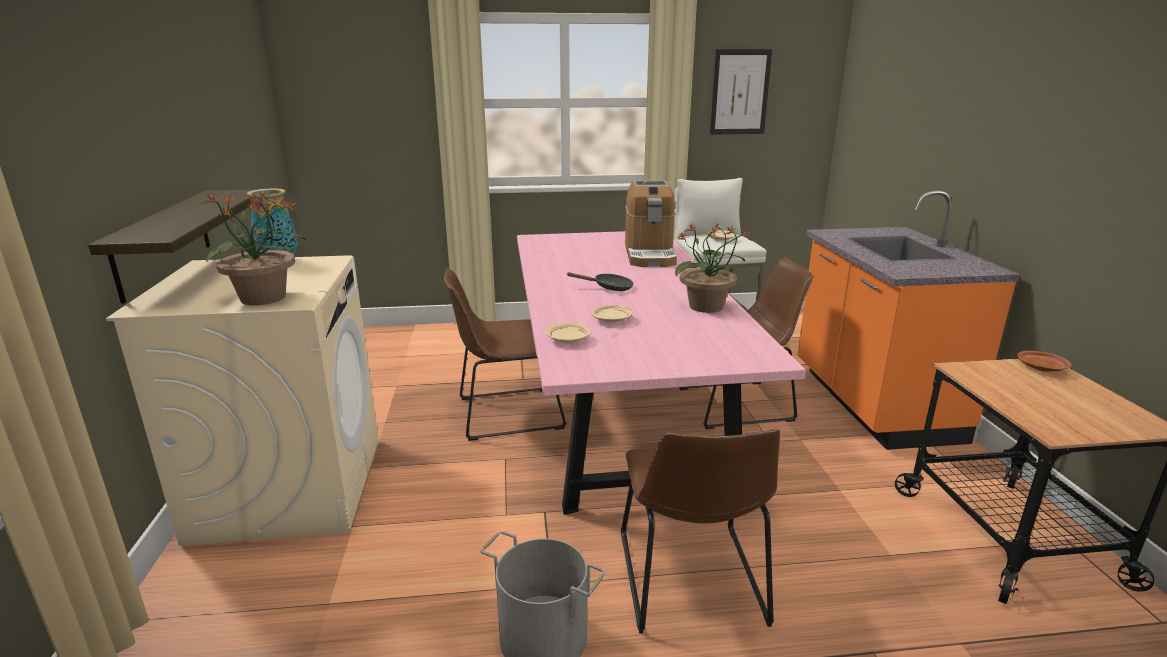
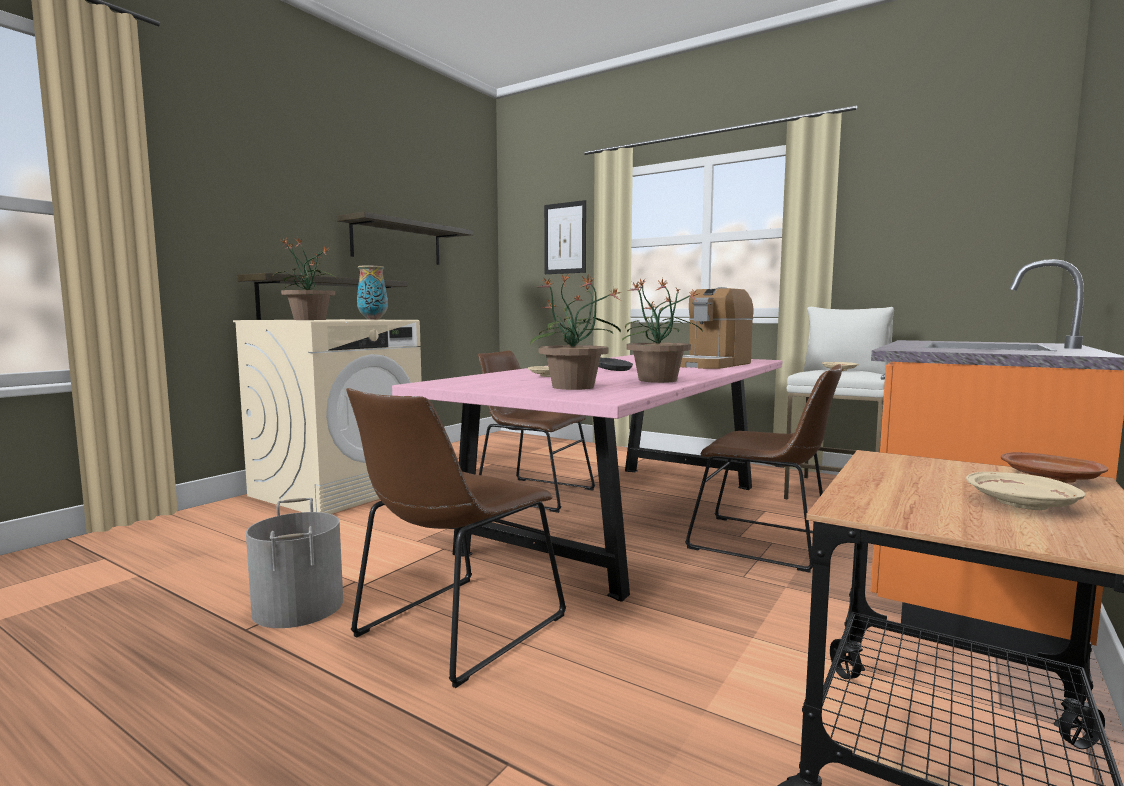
camera: 40 degrees right, 15 degrees down
(206, 125) = (397, 243): none -> shelf
(568, 340) = (482, 377): beige plate -> beige plate (1021, 504)
(695, 341) = (574, 387): none -> potted plant
(740, 92) = (906, 213): picture -> picture (565, 238)

